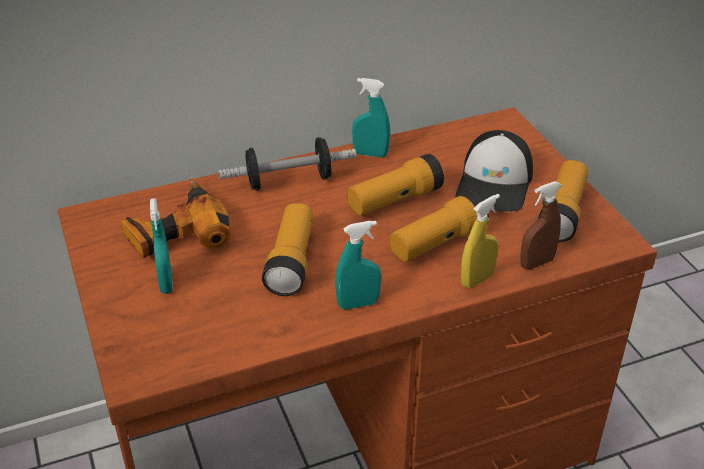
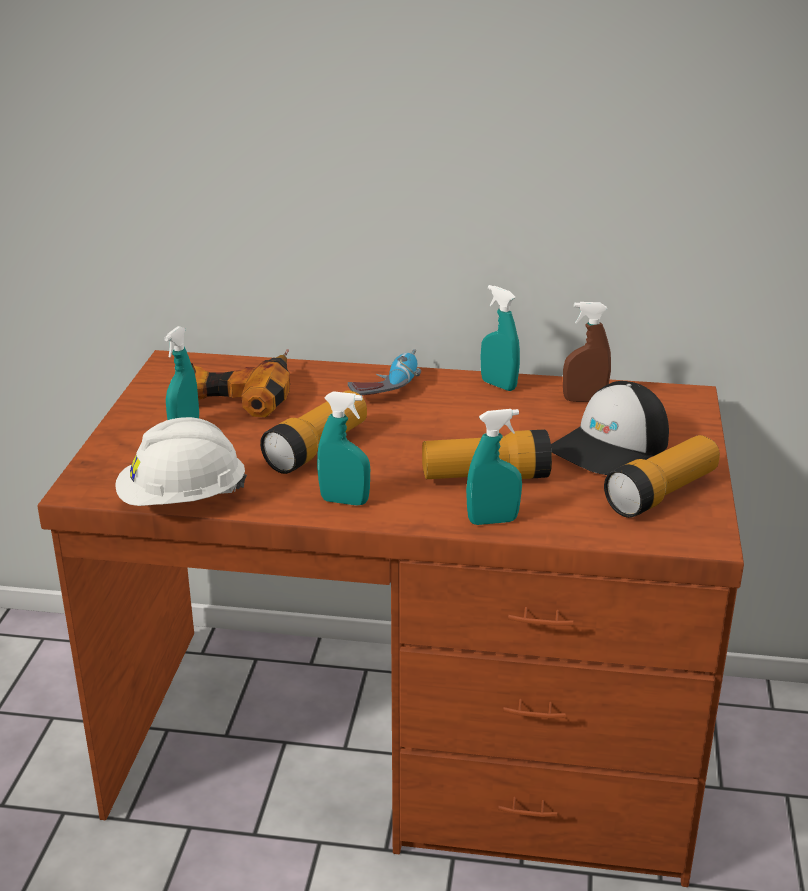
camera: 30 degrees right, 10 degrees down
(231, 353) = (182, 500): none -> white hard hat
(289, 181) = (388, 385): dumbbell -> power drill
(394, 200) = (479, 430): flashlight -> none
(477, 280) = (492, 521): yellow spray bottle -> turquoise spray bottle
(536, 263) = (578, 527): brown spray bottle -> brown spray bottle (584, 400)

